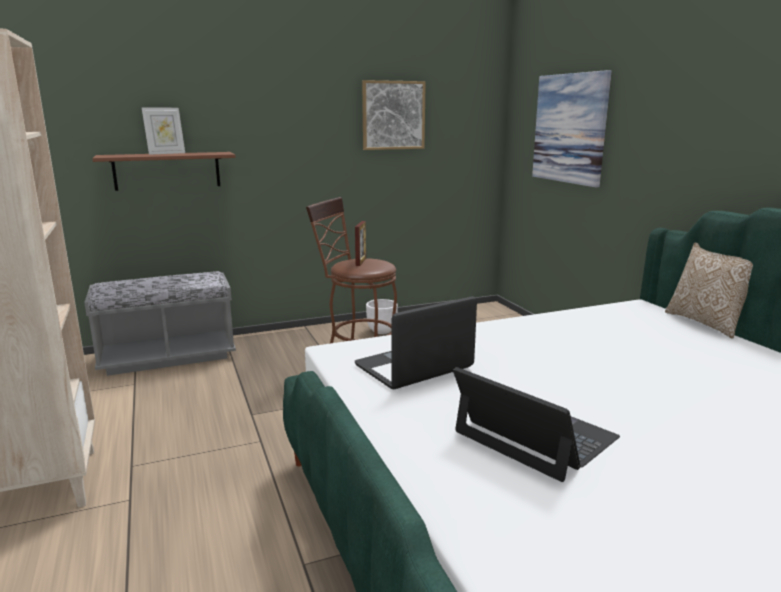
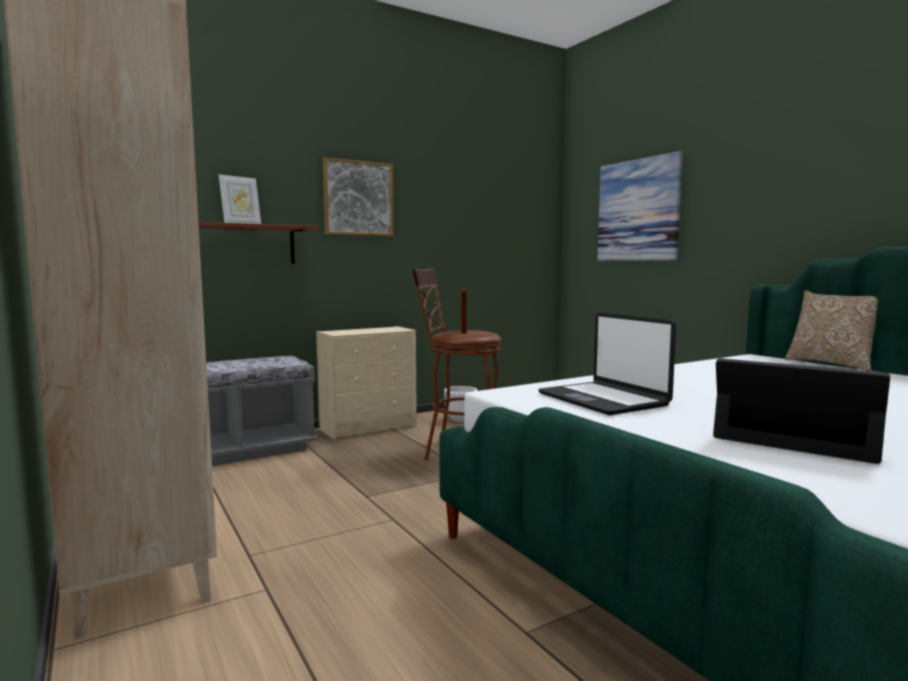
camera: 10 degrees left, 10 degrees down
(294, 336) = (369, 427): none -> beige dresser
(393, 115) = (463, 201): picture -> picture (358, 198)
(414, 367) = (603, 400): laptop -> laptop turned 75 degrees counterclockwise

